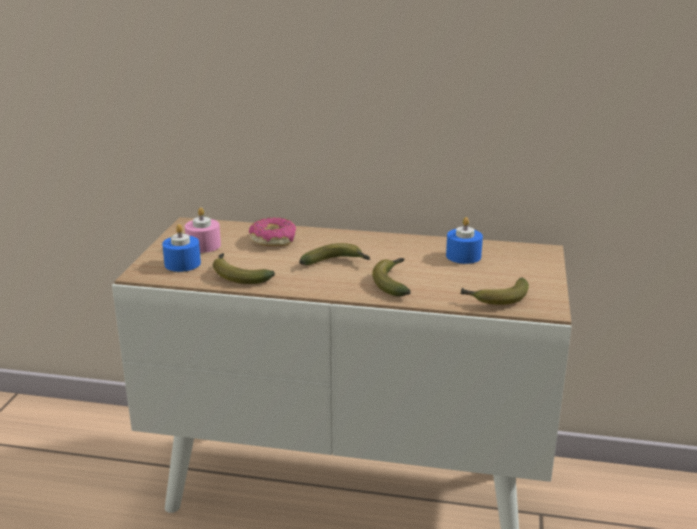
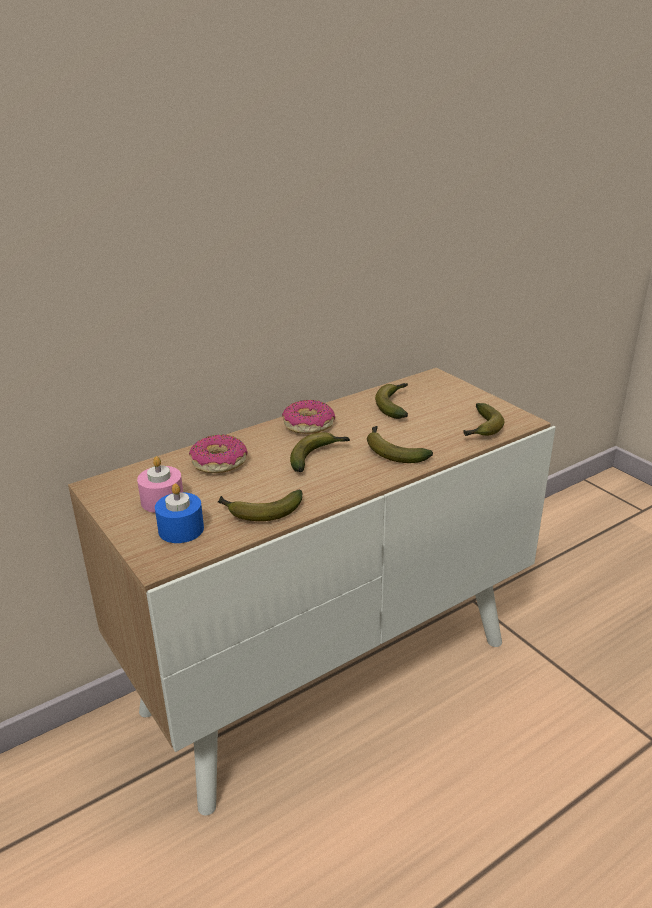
camera: 45 degrees left, 5 degrees up
(373, 243) = (308, 425): none -> donut
(463, 256) = (394, 405): blue candle -> banana

